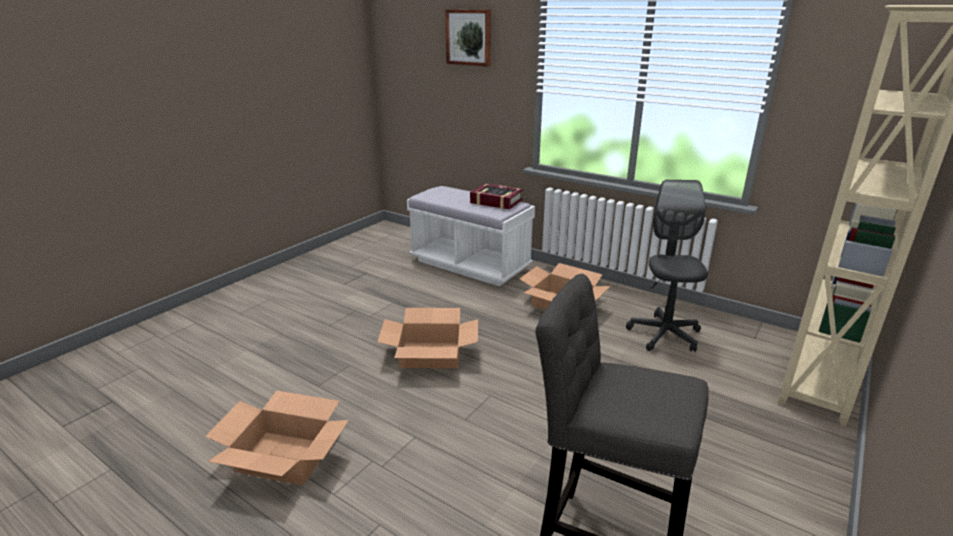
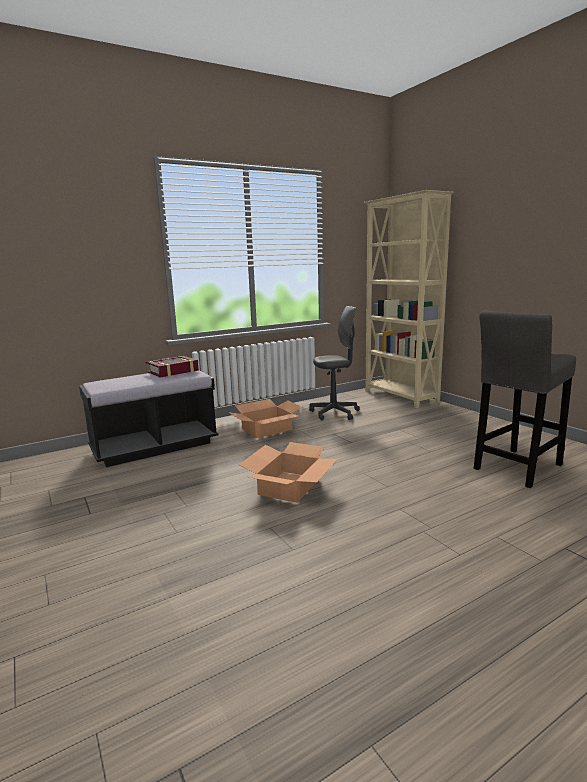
camera: 65 degrees left, 10 degrees down
(284, 457) = (401, 579): cardboard box -> none
(469, 37) = (79, 224): picture -> none
(470, 265) = (154, 447): white bench -> black bench
(664, 335) = (334, 413): grey office chair -> grey office chair turned 135 degrees clockwise

